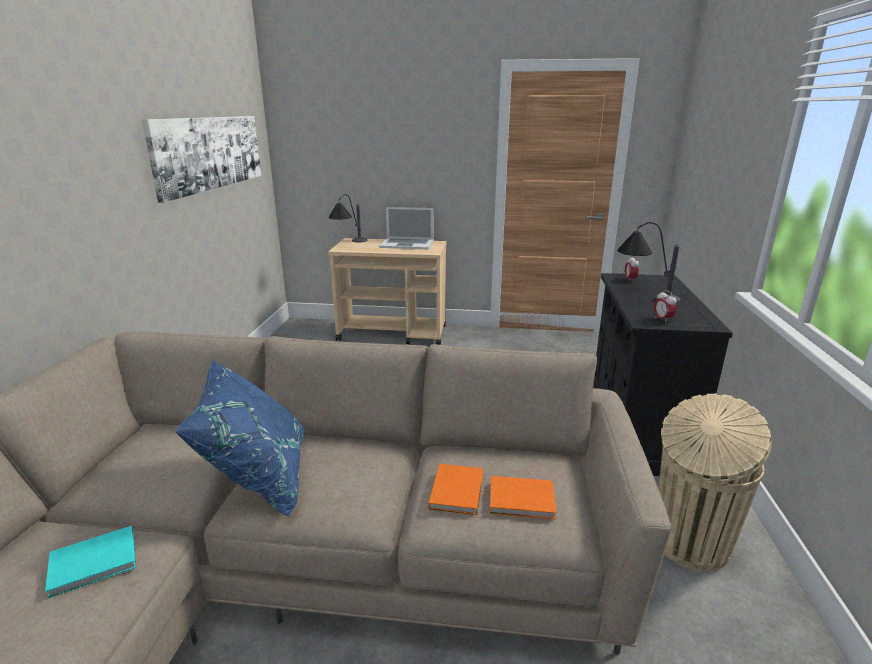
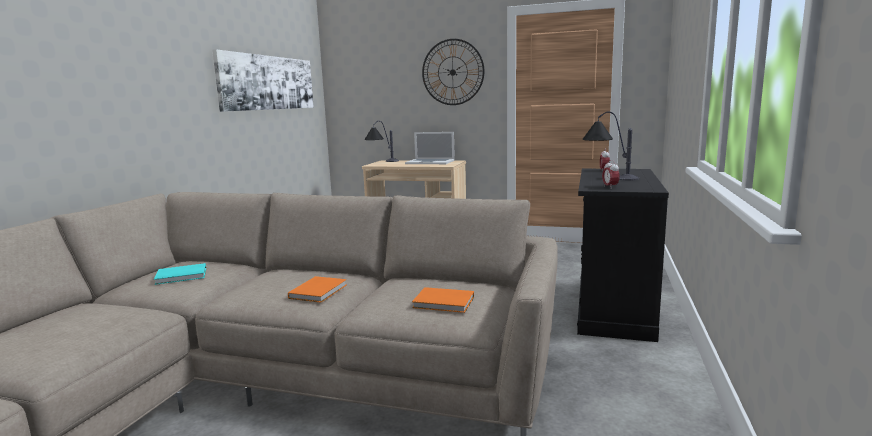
camera: 10 degrees right, 10 degrees down
(96, 563) = (110, 318): turquoise book -> turquoise book (183, 276)
(258, 478) = (245, 286): blue pillow -> none
(432, 136) = (452, 72): none -> wall clock
(458, 490) = (395, 296): orange book -> orange book (320, 291)
(689, 544) = (627, 383): beige trash can -> none

